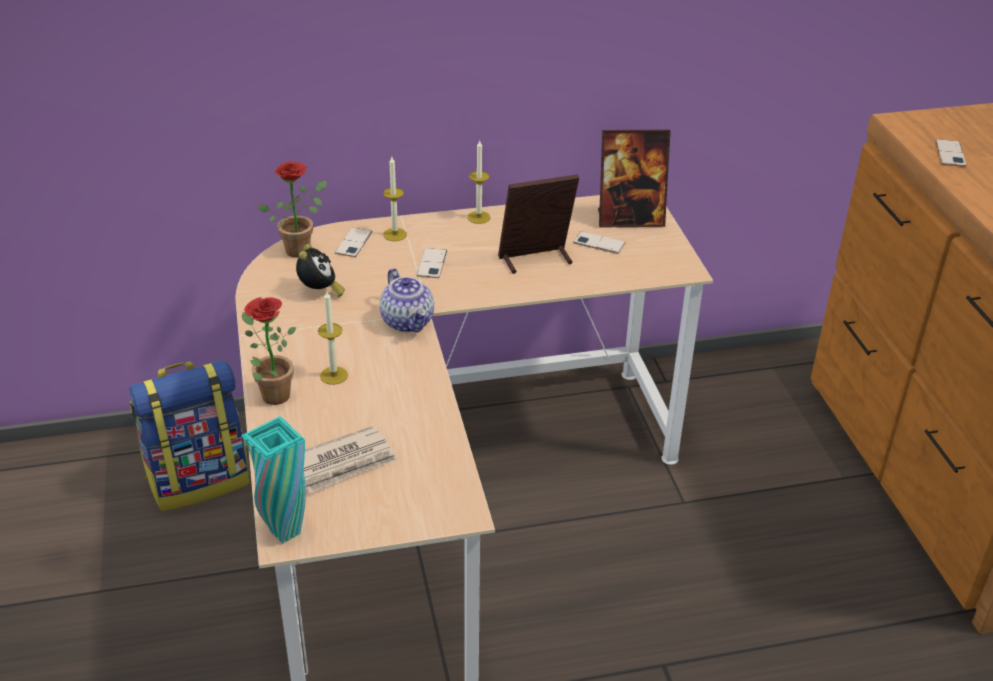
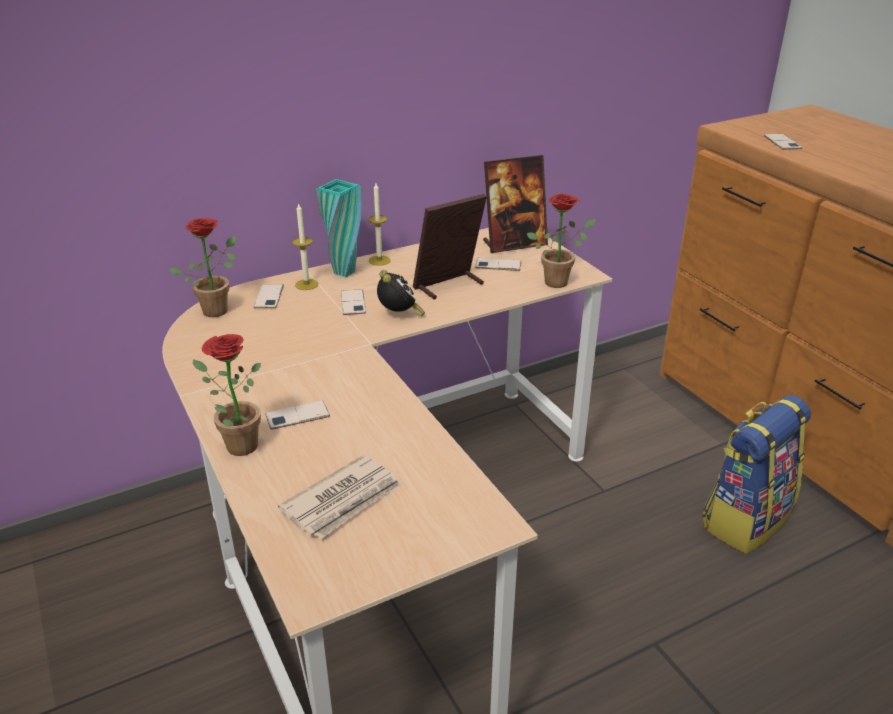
camera: 15 degrees left, 5 degrees down
(199, 480) = (139, 566): backpack -> backpack (745, 519)
(285, 532) = (308, 589): turquoise vase -> turquoise vase (344, 272)
(320, 292) = (252, 343): alarm clock -> alarm clock (399, 315)
(334, 375) = (297, 415): candle -> phone
(408, 322) = (353, 354): teapot -> none
(654, 273) = (559, 281): none -> potted plant

